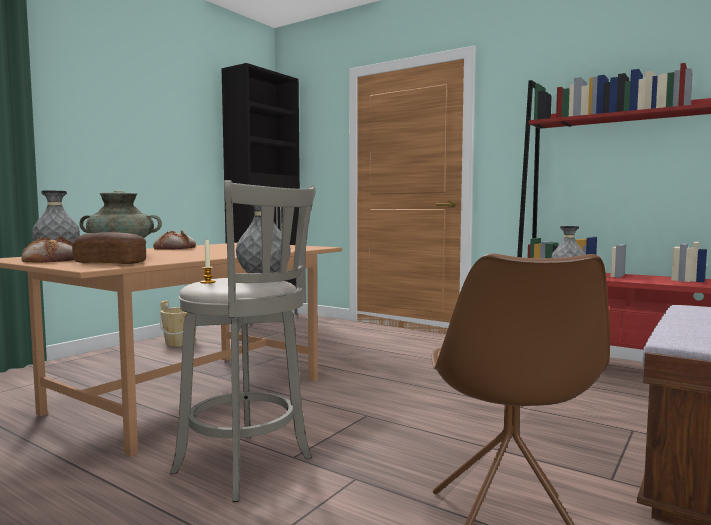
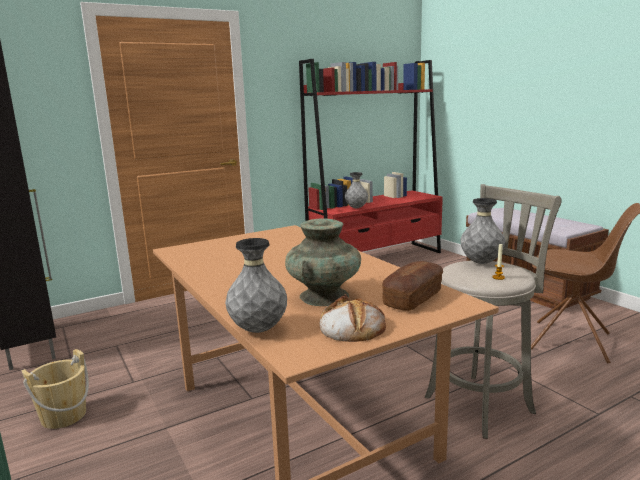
camera: 65 degrees left, 10 degrees up
(175, 248) = (221, 275): bread -> none

